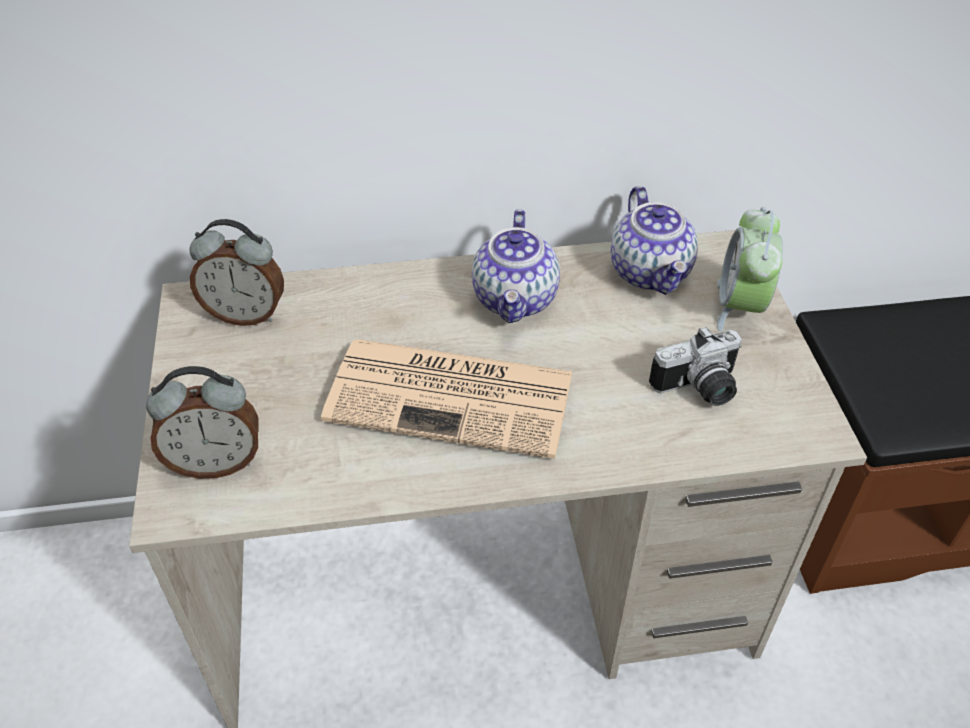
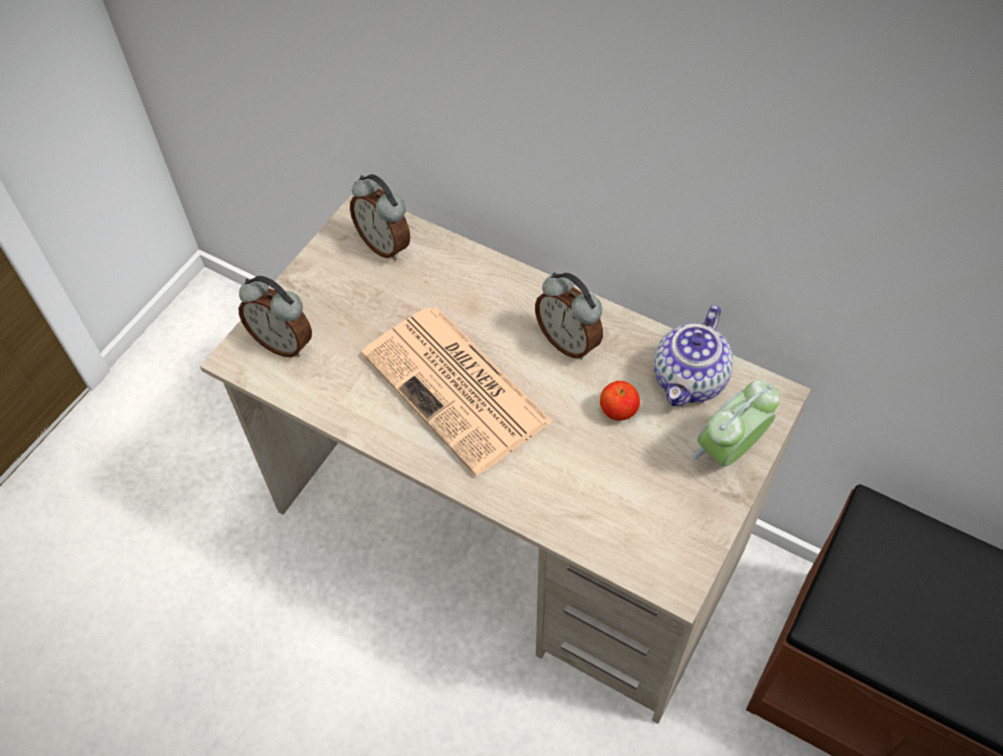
camera: 40 degrees right, 10 degrees up
(516, 300) = (569, 341): teapot -> alarm clock
(619, 329) = (618, 411): none -> apple
(699, 389) = (626, 493): camera -> none

